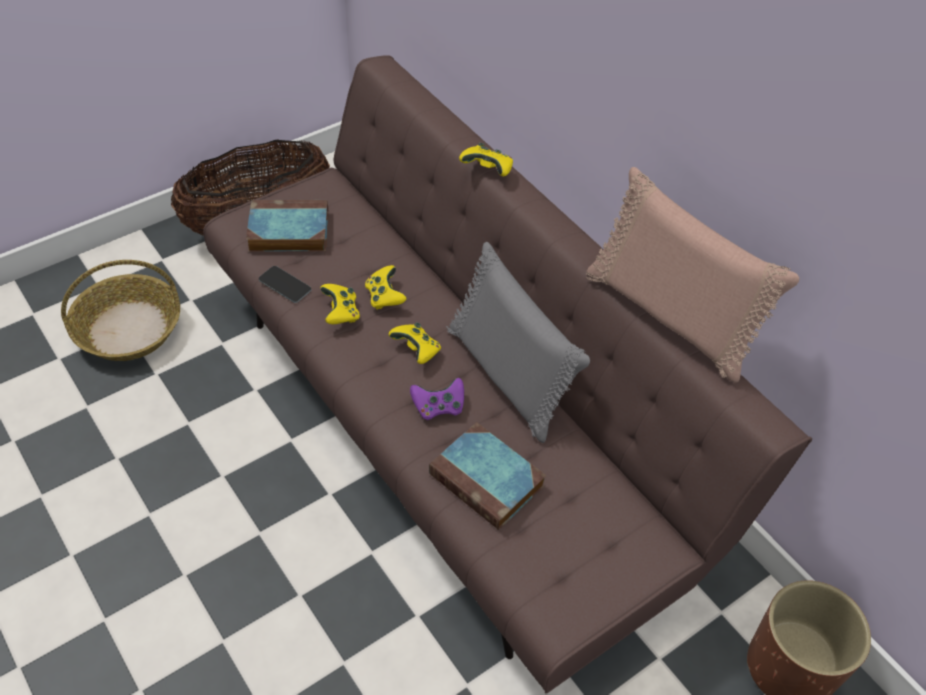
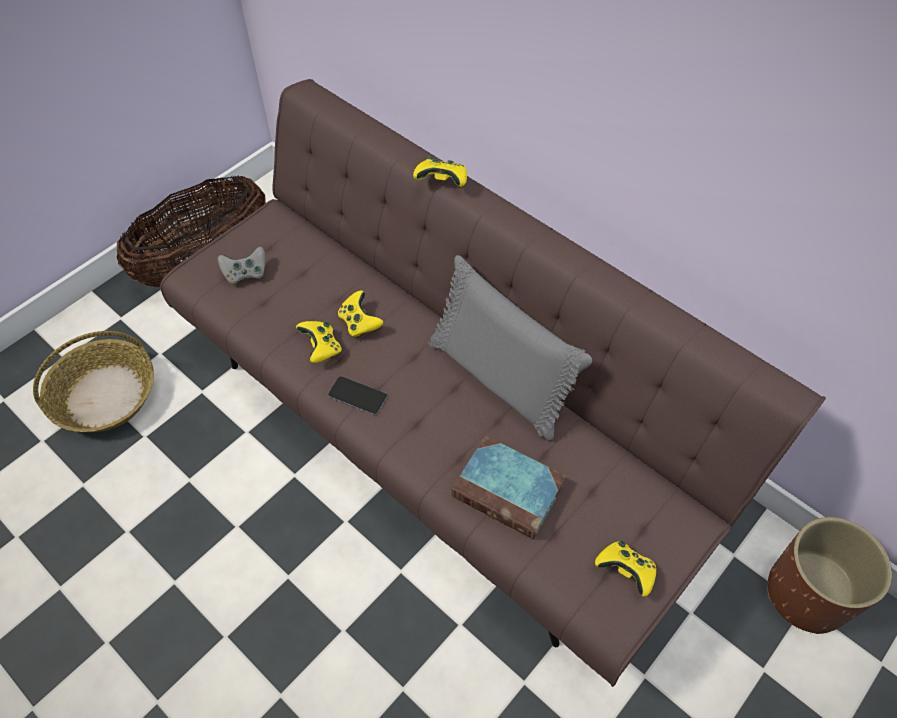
camera: 10 degrees left, 5 degrees up
(285, 285) = (258, 329): phone -> phone (357, 396)
(287, 231) = (245, 274): book -> grey game controller
(417, 351) = (405, 372): yellow game controller -> yellow game controller (626, 572)
(438, 407) = (442, 426): purple game controller -> none
(670, 317) = (661, 301): beige pillow -> none

